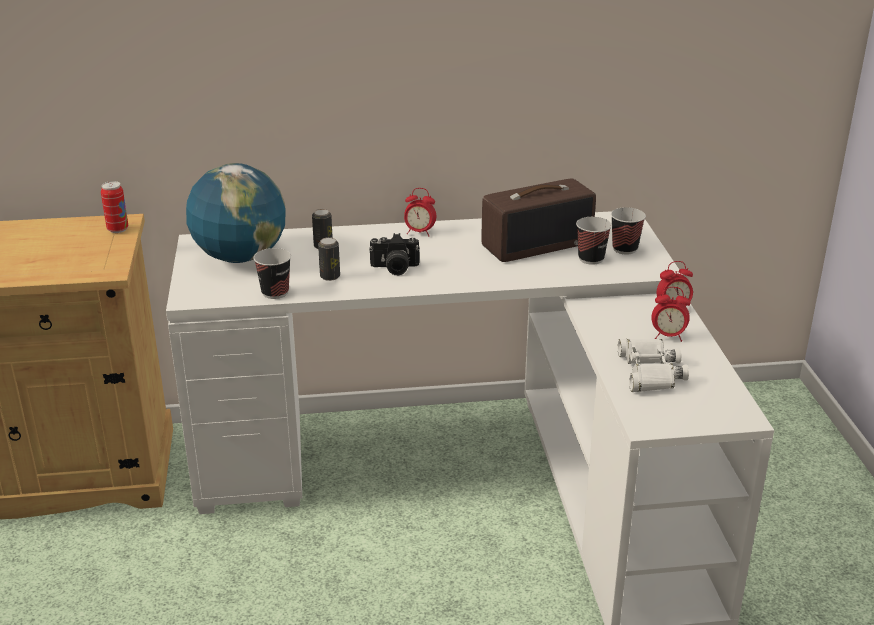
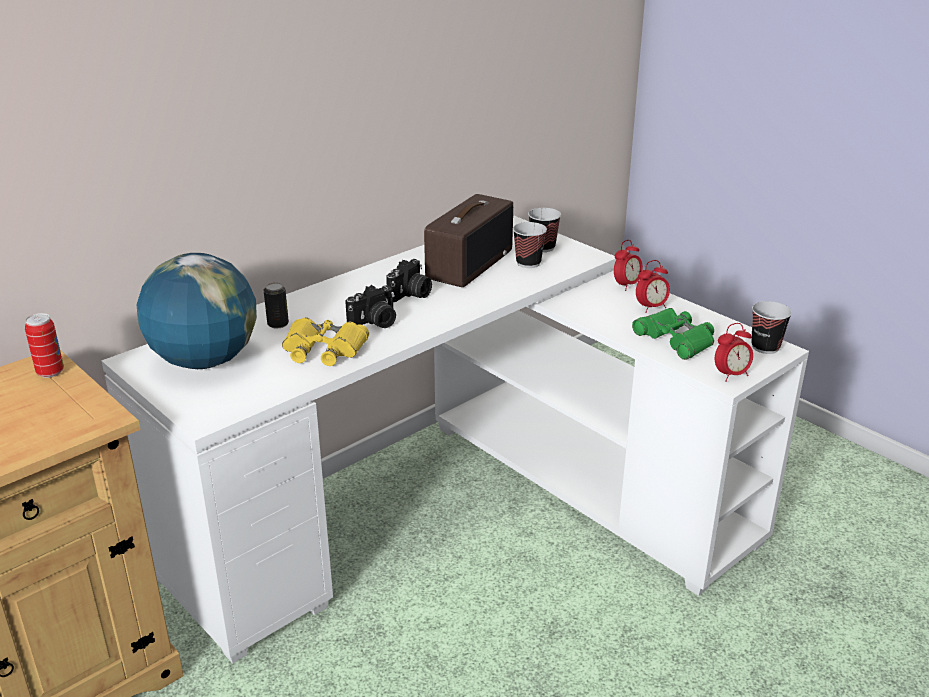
camera: 35 degrees left, 0 degrees up
(275, 292) = (289, 382): cup -> cup (765, 347)
(330, 276) = (324, 349): can -> yellow binoculars
(419, 233) = (354, 284): alarm clock -> alarm clock (731, 375)
(452, 255) = (411, 295): none -> camera
(649, 372) = (675, 340): white binoculars -> green binoculars

